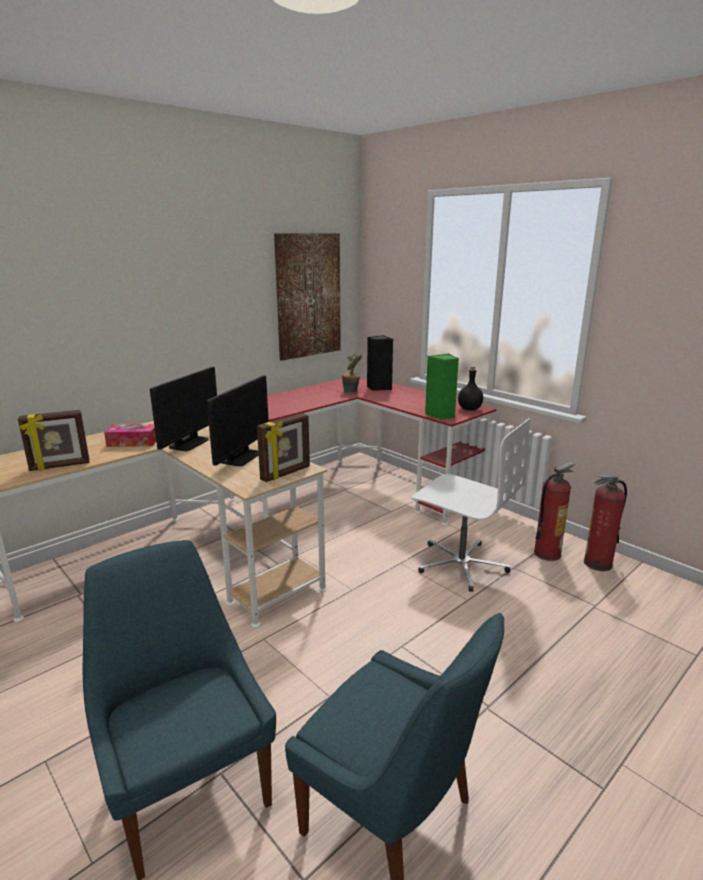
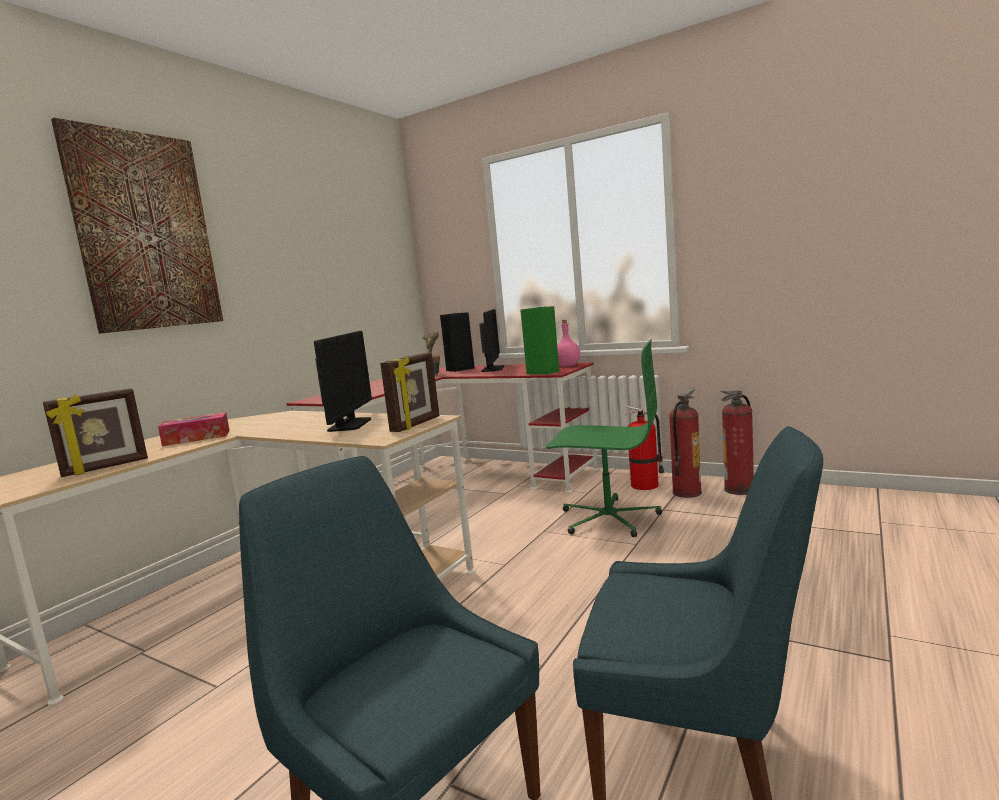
camera: 15 degrees left, 10 degrees down
(189, 443) = (273, 427): monitor -> monitor (492, 369)
(308, 296) = (368, 279): picture -> picture (145, 232)
(461, 564) = (608, 518): white office chair -> green office chair
(470, 409) = (568, 365): black bottle -> pink bottle
(516, 534) = (646, 485): none -> fire extinguisher

